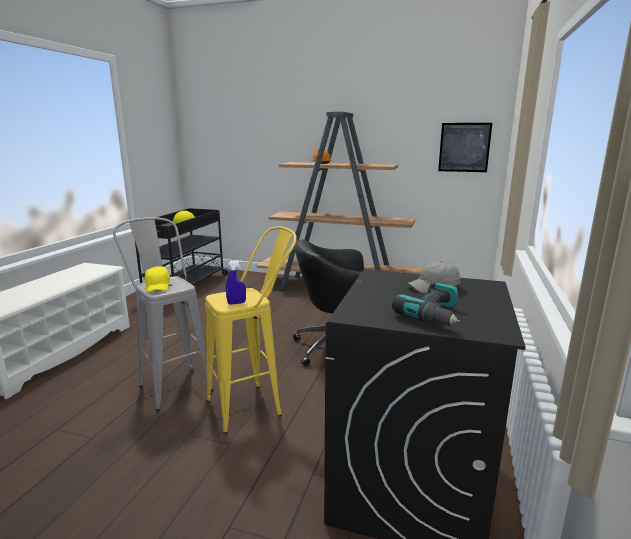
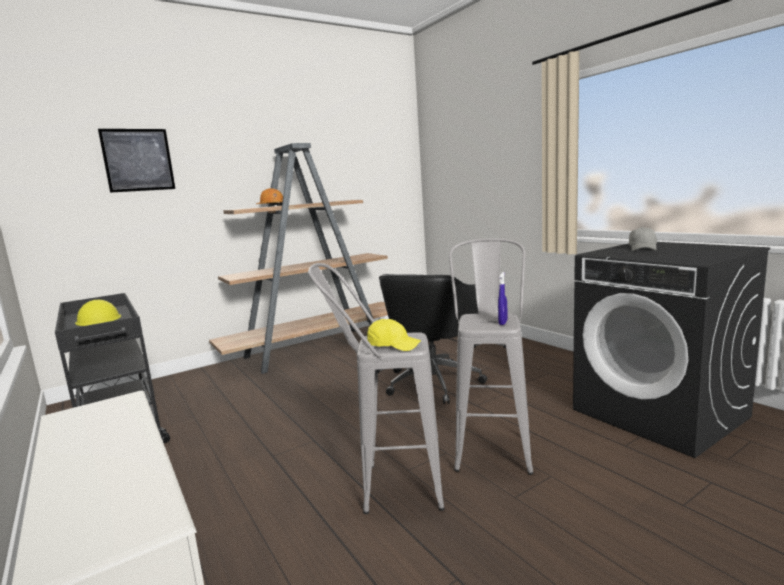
camera: 50 degrees left, 5 degrees down
(255, 404) = (492, 445): yellow stool -> grey stool
(434, 315) = (706, 252): power drill -> none
(464, 147) = (390, 180): picture -> picture (138, 160)

